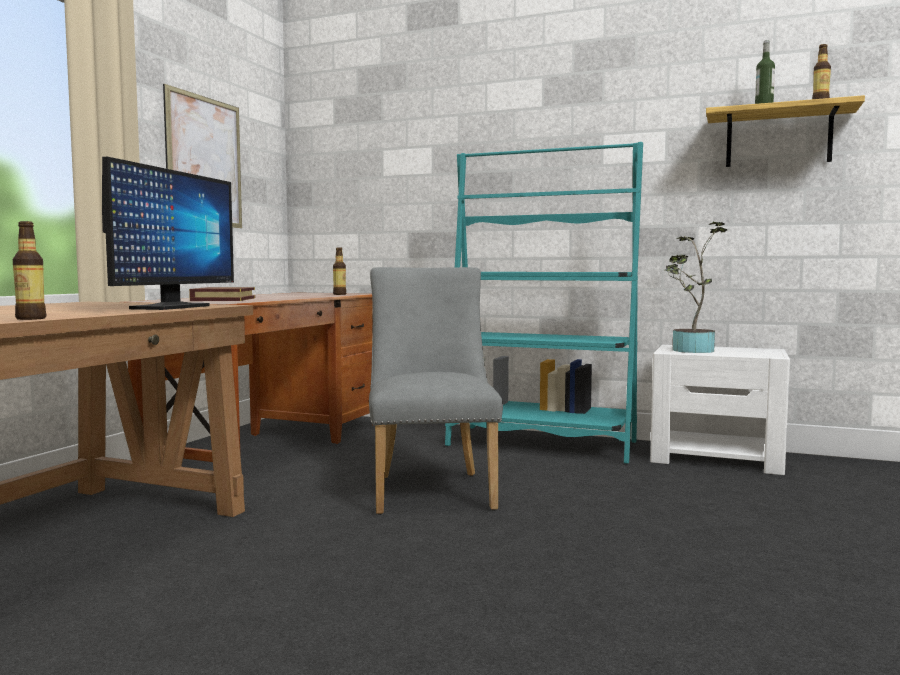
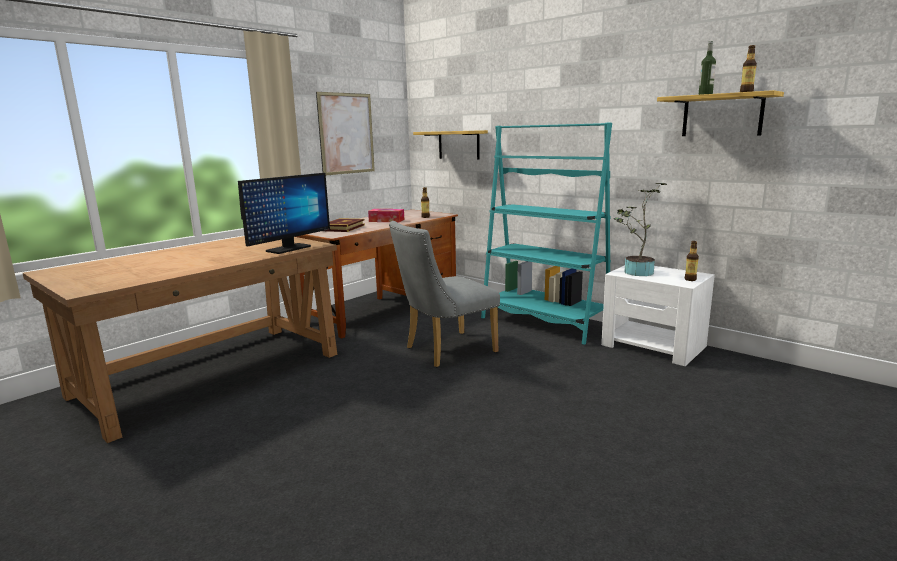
camera: 20 degrees right, 10 degrees up
(31, 318) = (204, 268): bottle -> bottle (690, 279)
(283, 296) = (386, 220): none -> tissue box
(377, 193) = (459, 145): none -> shelf
(431, 489) = (444, 351): grey chair -> grey chair turned 135 degrees counterclockwise

